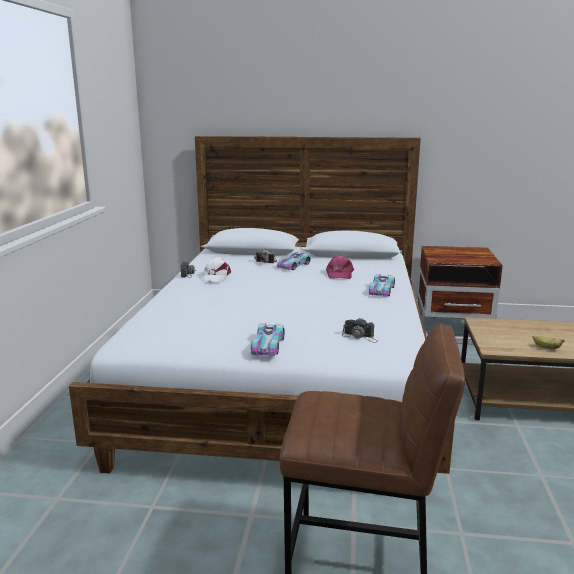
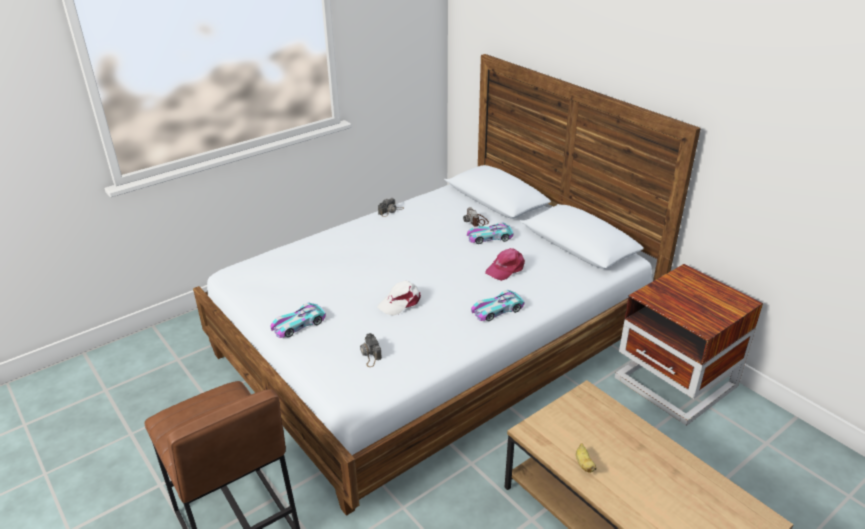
camera: 45 degrees right, 15 degrees up
(215, 276) = (401, 225): white cap -> white cap (400, 302)

